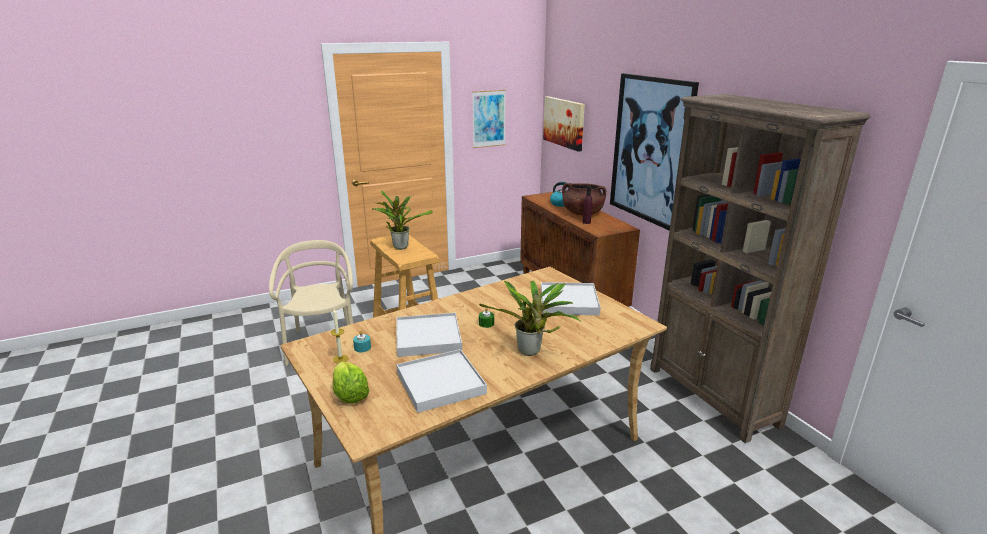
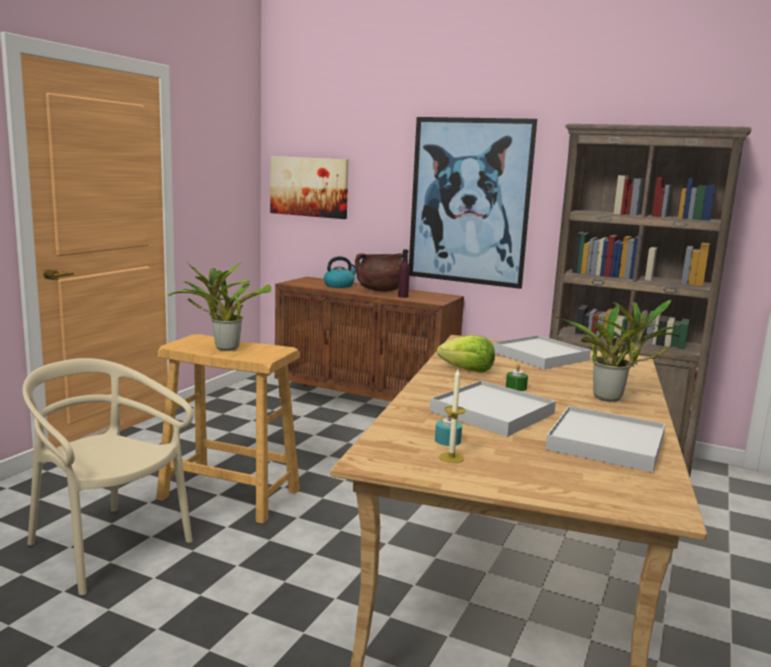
camera: 40 degrees left, 10 degrees down
(349, 394) = (551, 483): lettuce -> lettuce (467, 370)
(488, 119) = (210, 182): picture -> none

